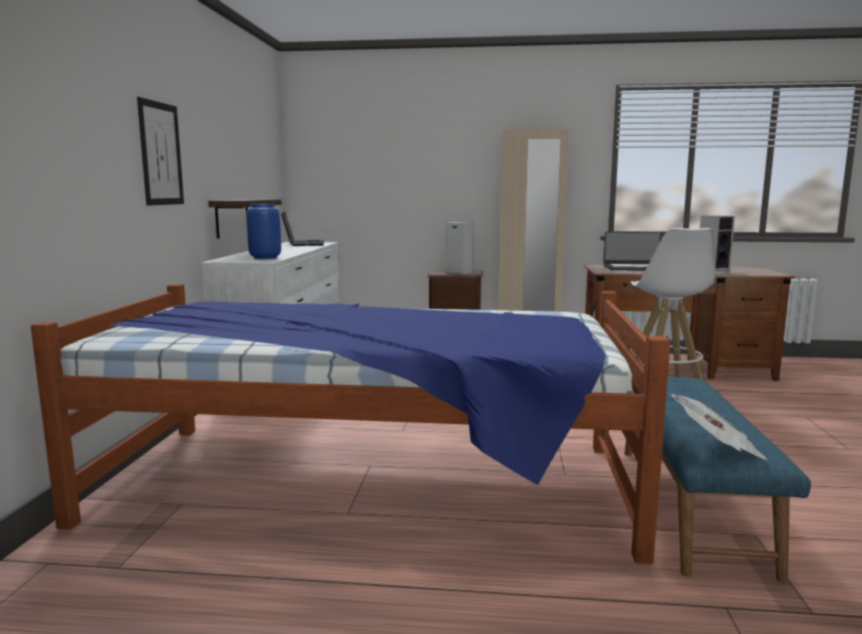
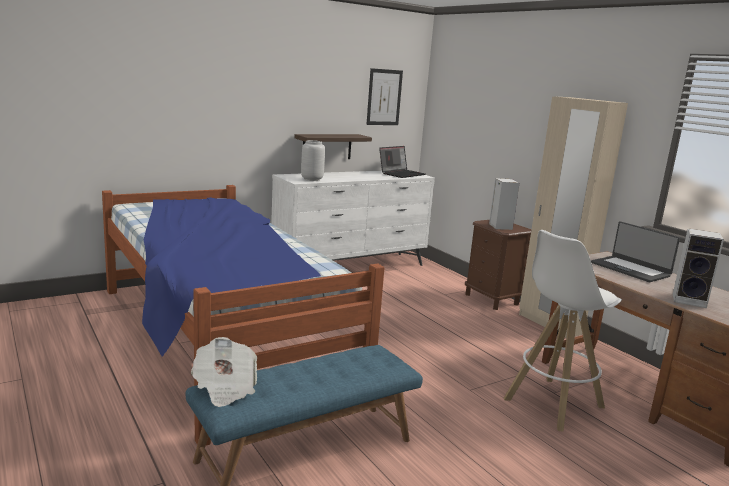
camera: 50 degrees right, 5 degrees up
(161, 154) = (240, 104): picture -> picture (384, 97)
(264, 258) = (311, 179): blue vase -> grey vase

